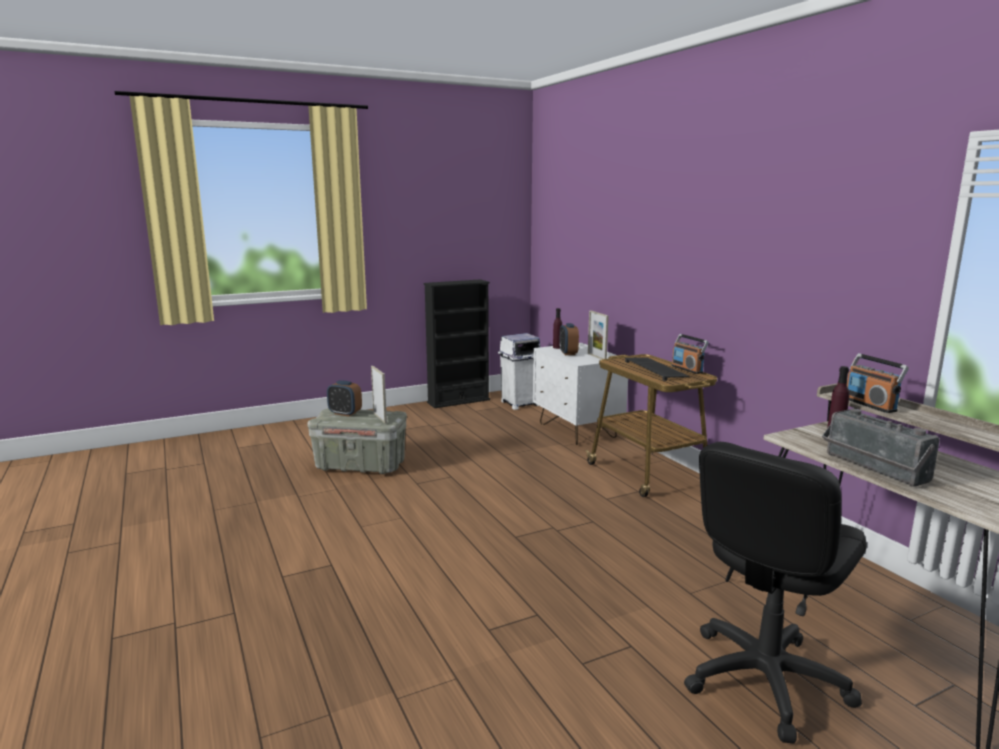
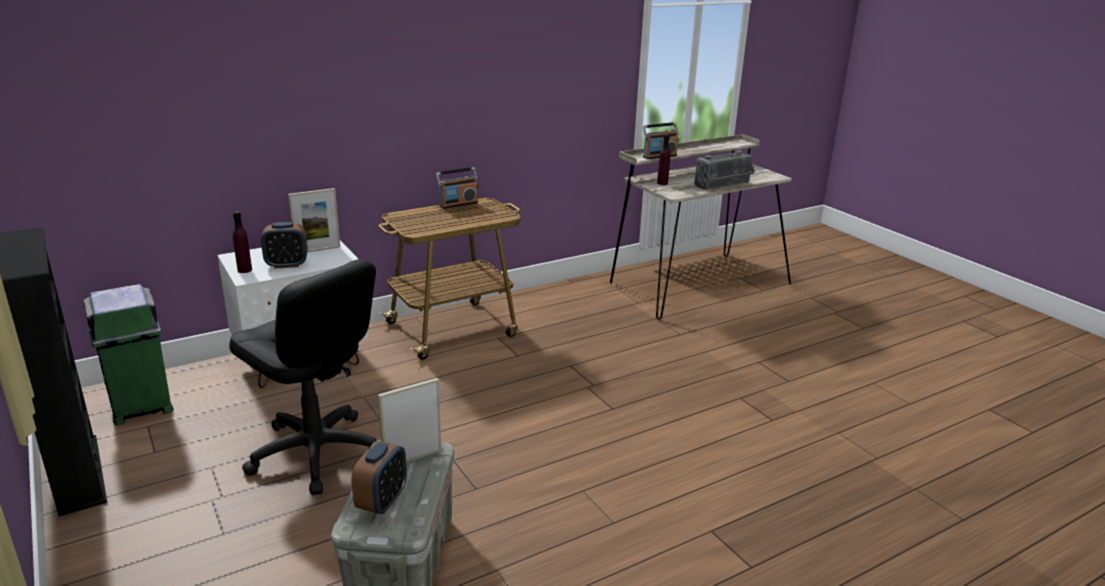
camera: 95 degrees left, 10 degrees up
(519, 403) = (141, 406): white trash can -> green trash can
(656, 370) = (455, 216): keyboard -> none
(764, 679) = (766, 324): black office chair -> black office chair (315, 453)

